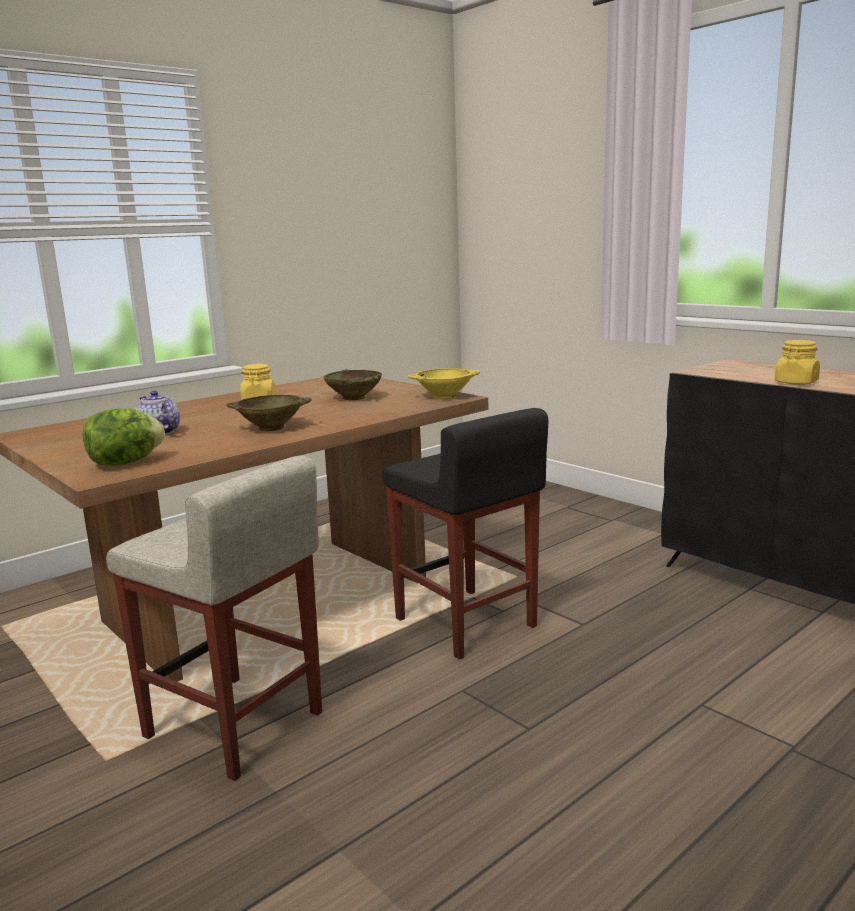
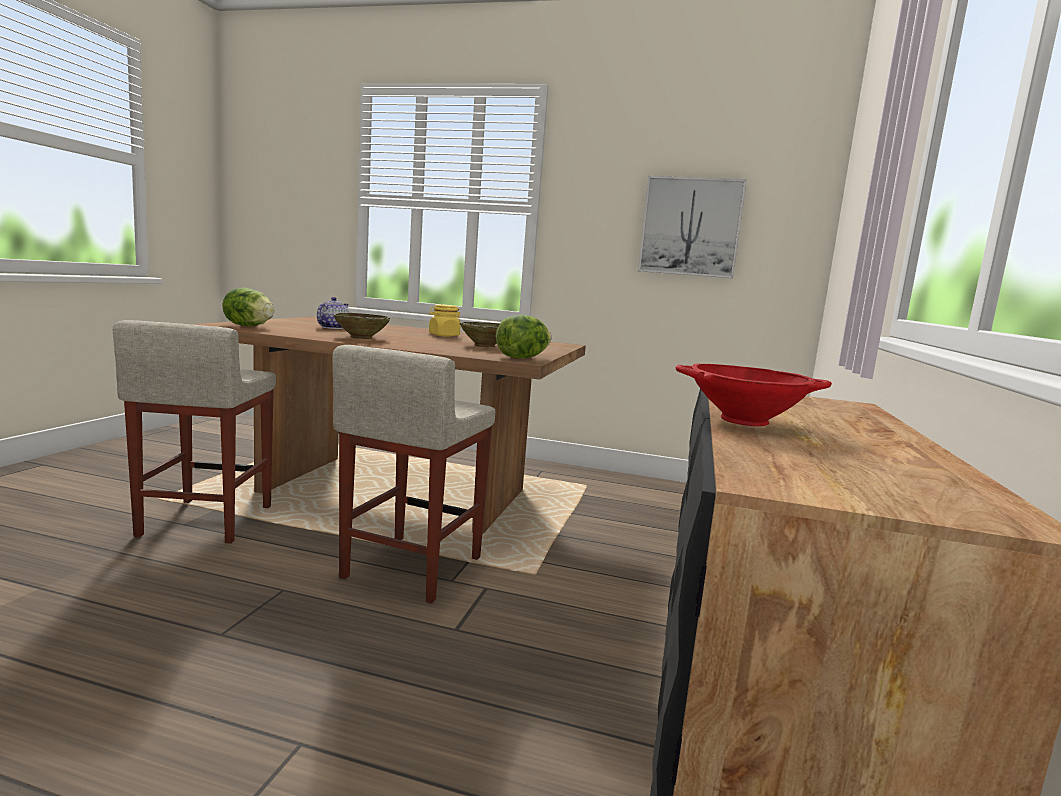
camera: 55 degrees right, 5 degrees down
(361, 232) = (690, 227): none -> picture
(444, 396) = (522, 358): yellow bowl -> lettuce
(466, 623) = (411, 568): black stool -> beige stool
(796, 382) = (745, 420): yellow jar -> red bowl

